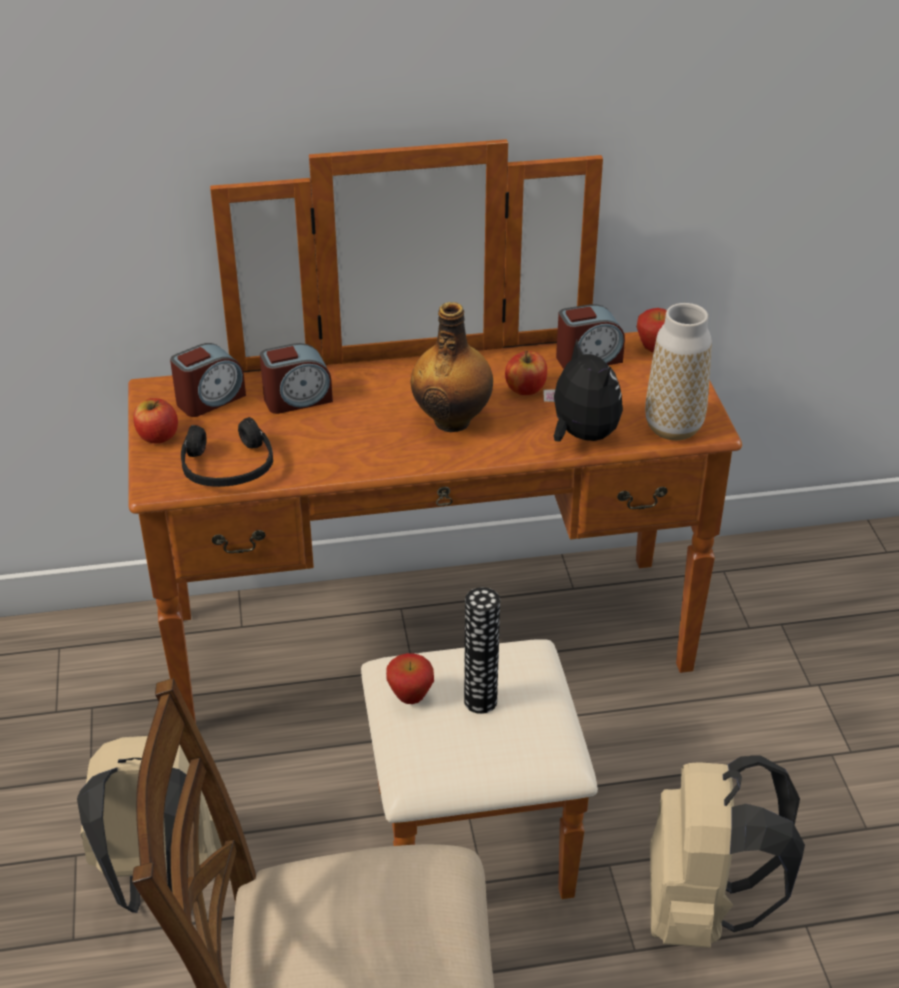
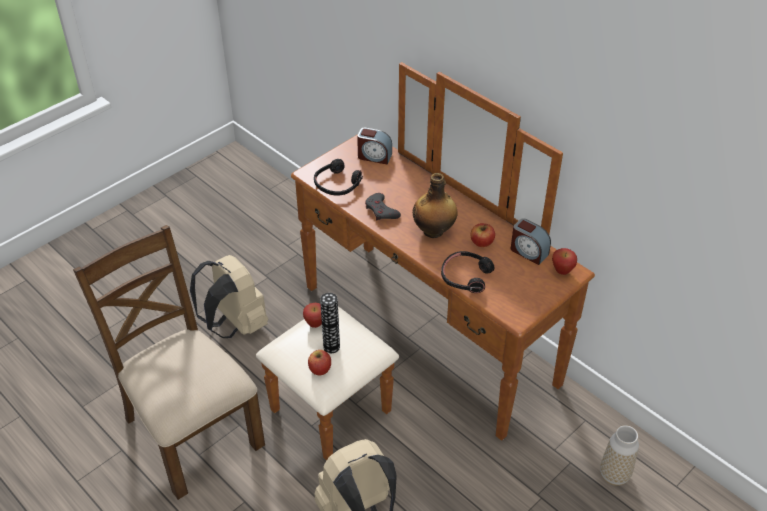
camera: 55 degrees right, 5 degrees up
(157, 436) = (337, 156): apple -> apple (320, 369)
(297, 399) = (400, 179): alarm clock -> none
(347, 449) = (381, 210): none -> grey game controller
(581, 435) = (466, 276): plush toy -> black headphones
(673, 427) = (505, 305): vase -> vase (614, 475)

